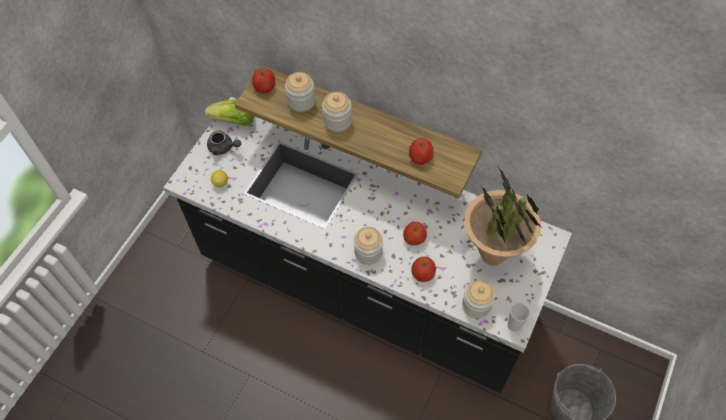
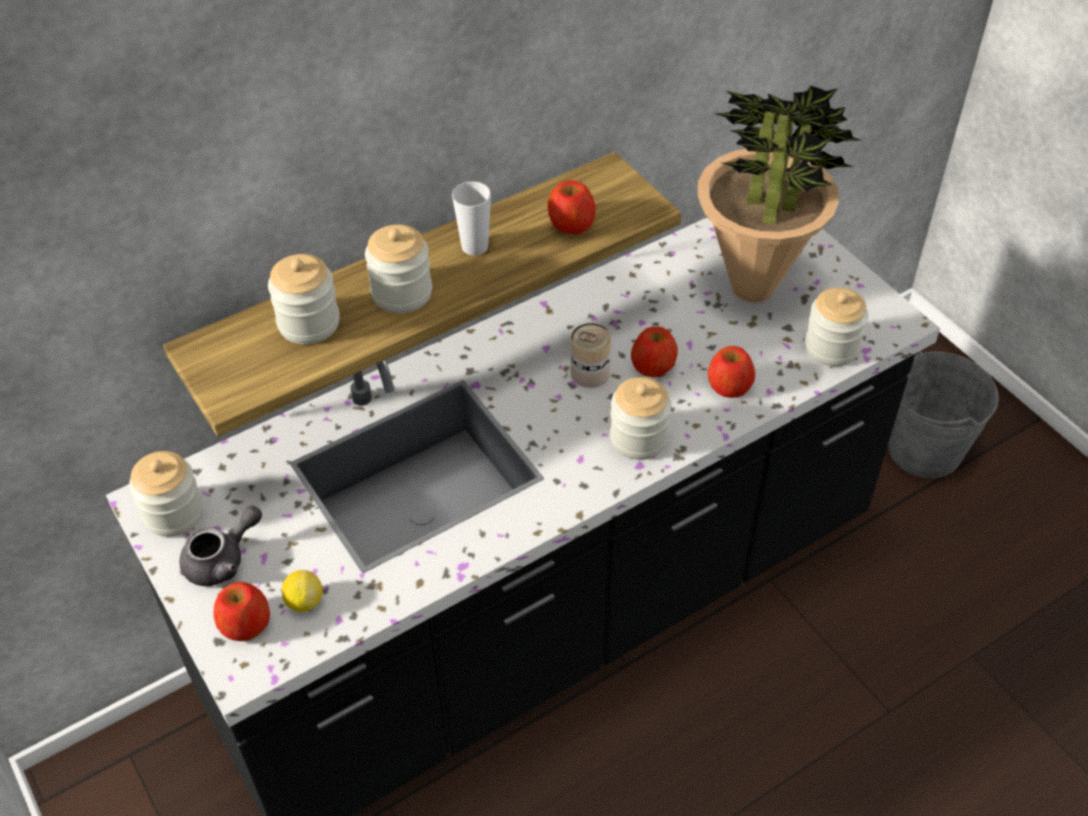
camera: 60 degrees left, 10 degrees down
(234, 121) = (174, 513): lettuce -> jar
(264, 87) = (220, 361): apple -> apple (245, 623)
(393, 216) = (590, 373): none -> can
(514, 325) = (893, 321): cup -> cup (474, 247)

